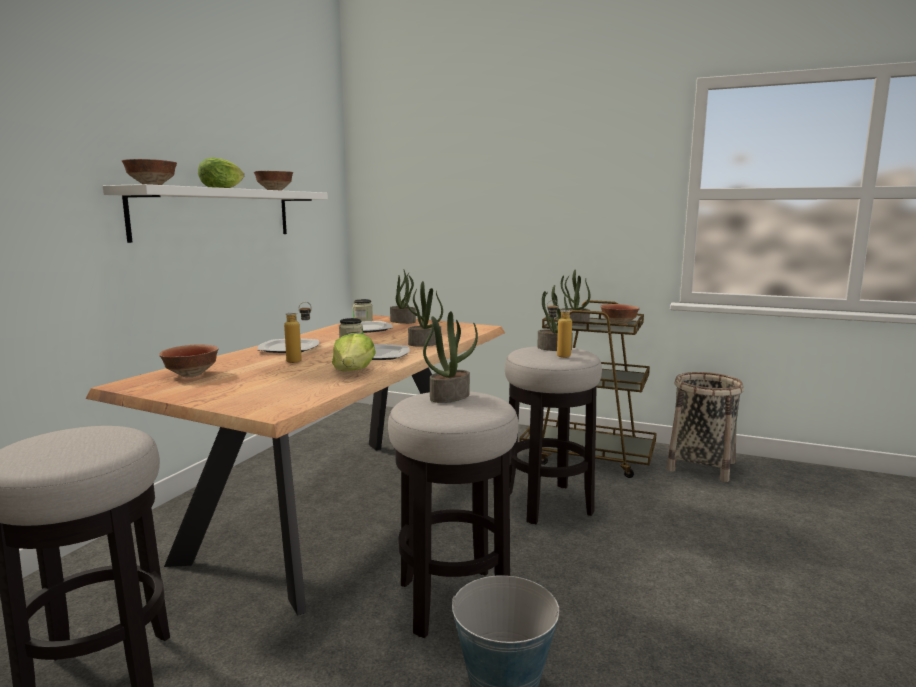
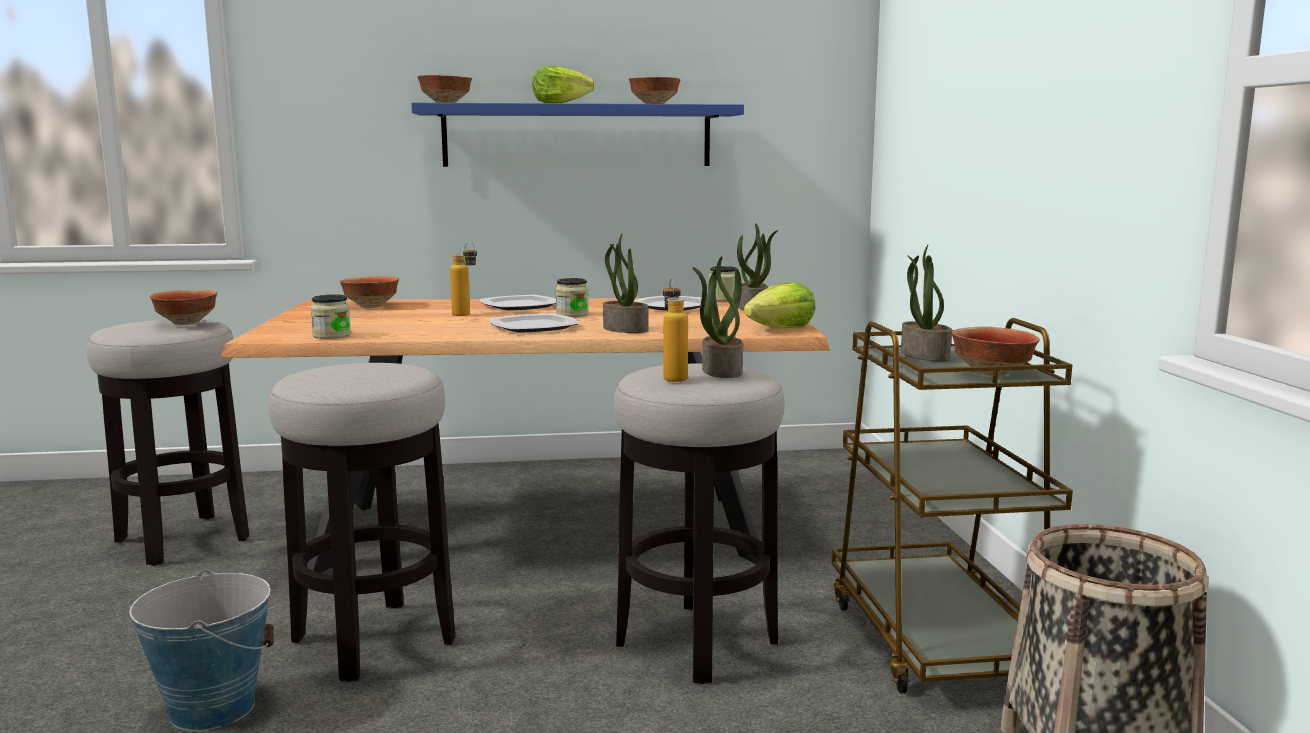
camera: 60 degrees right, 0 degrees up
(95, 433) = (187, 323): none -> bowl
(216, 213) = (577, 136): white shelf -> blue shelf
(312, 394) = (332, 336): none -> jar
(353, 371) = (441, 331): lettuce -> lettuce (781, 329)
(449, 396) = (379, 368): potted plant -> none

